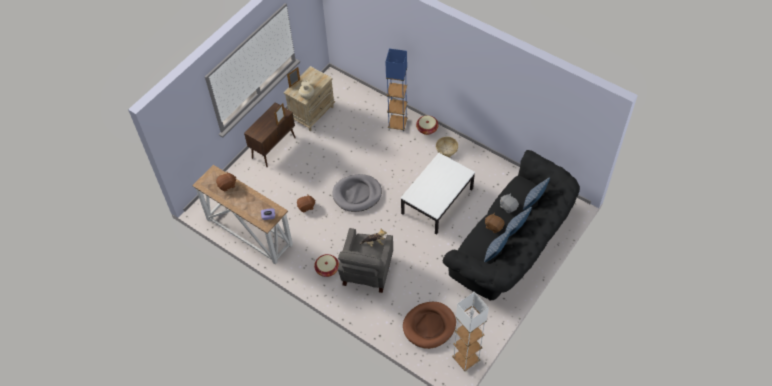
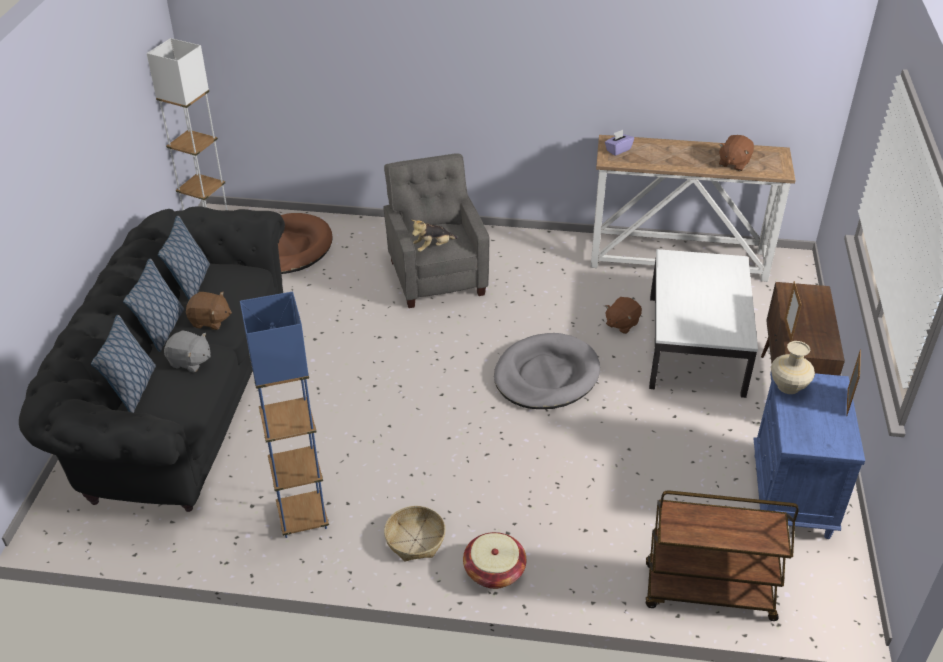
camera: 150 degrees right, 15 degrees down
(312, 113) = (792, 496): beige nightstand -> blue nightstand
(327, 269) = (505, 258): basket -> none
(366, 97) = (708, 593): none -> brown cart
(397, 124) = (575, 553): blue floor lamp -> blue floor lamp (302, 517)
(437, 201) = (374, 422): white coffee table -> white coffee table (695, 344)

